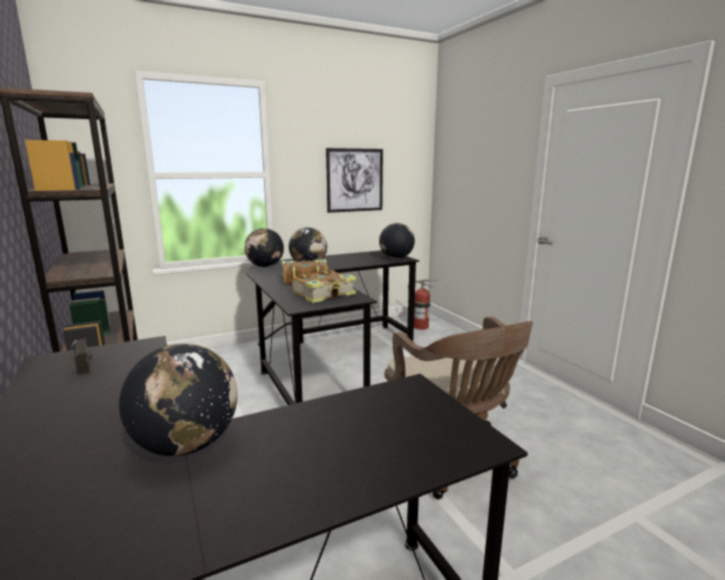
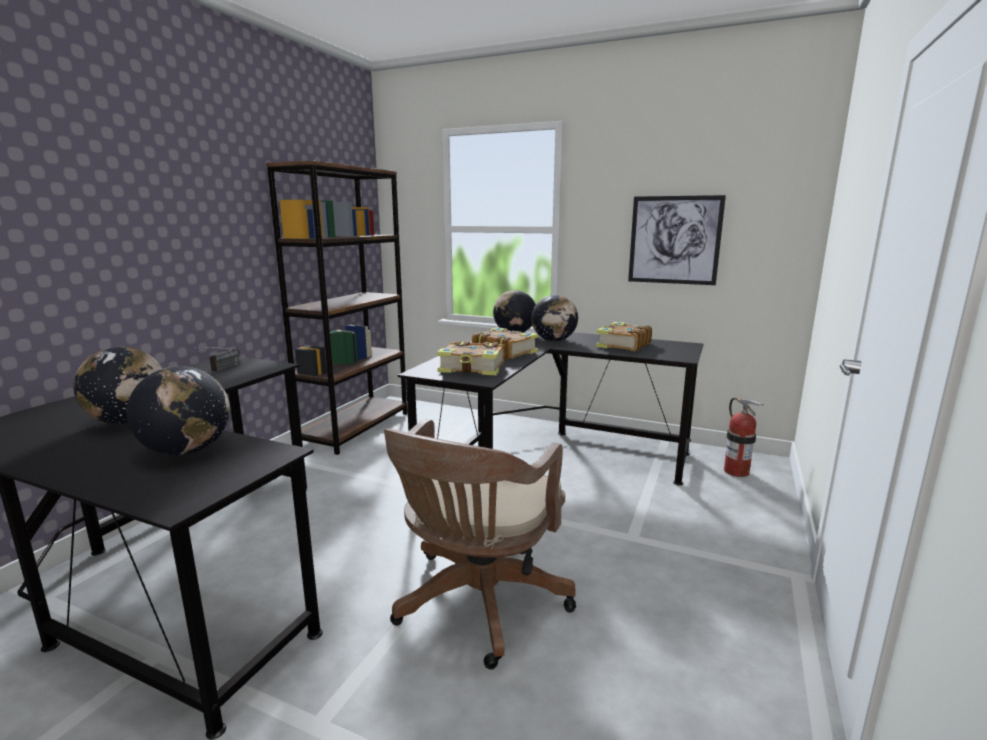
camera: 50 degrees right, 0 degrees up
(356, 259) = (622, 345): none -> book
(396, 258) = (675, 354): globe -> globe (187, 451)

